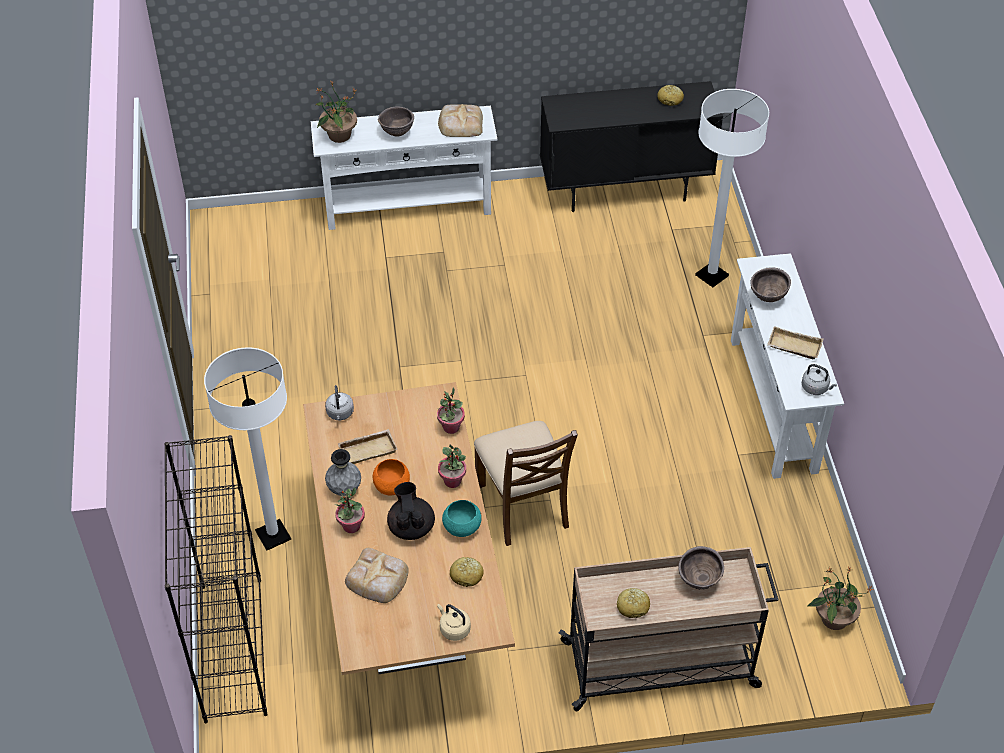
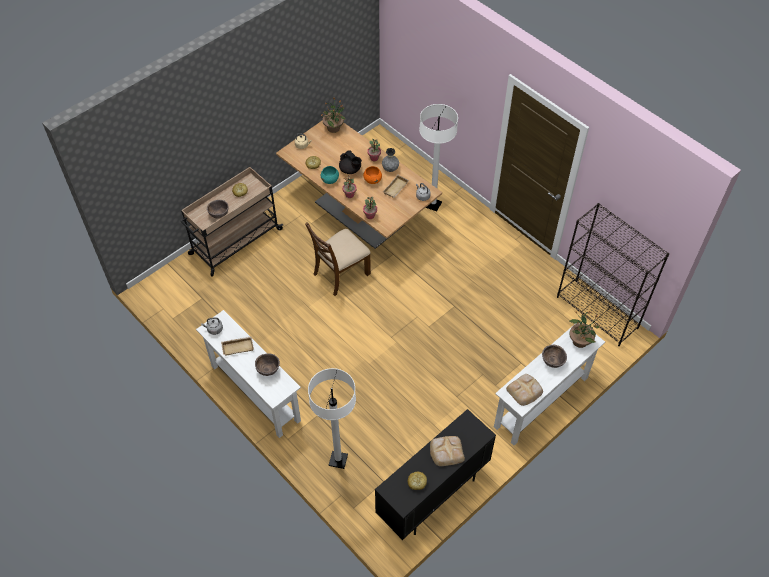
camera: 145 degrees right, 5 degrees up
(232, 648) = (406, 161): black bookcase -> black bookcase (597, 312)
(378, 579) = (346, 146): bread -> bread (446, 451)
(523, 505) = (340, 273): brown chair -> brown chair turned 75 degrees counterclockwise
(833, 619) = (170, 299): potted plant -> potted plant (334, 128)

